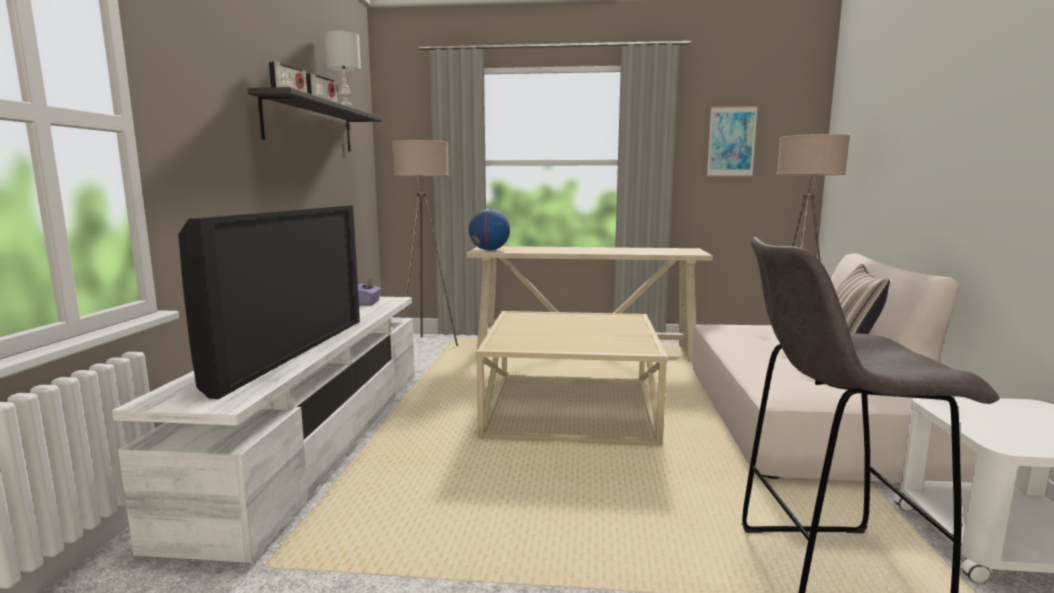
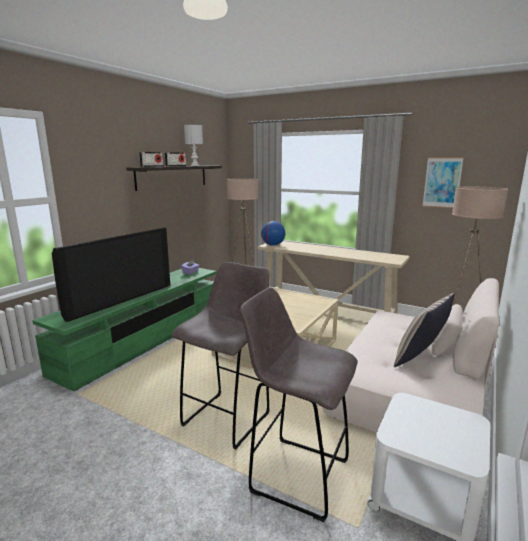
camera: 25 degrees right, 5 degrees up
(319, 439) = (145, 340): white tv stand -> green tv stand
(622, 522) = (228, 417): none -> grey stool

